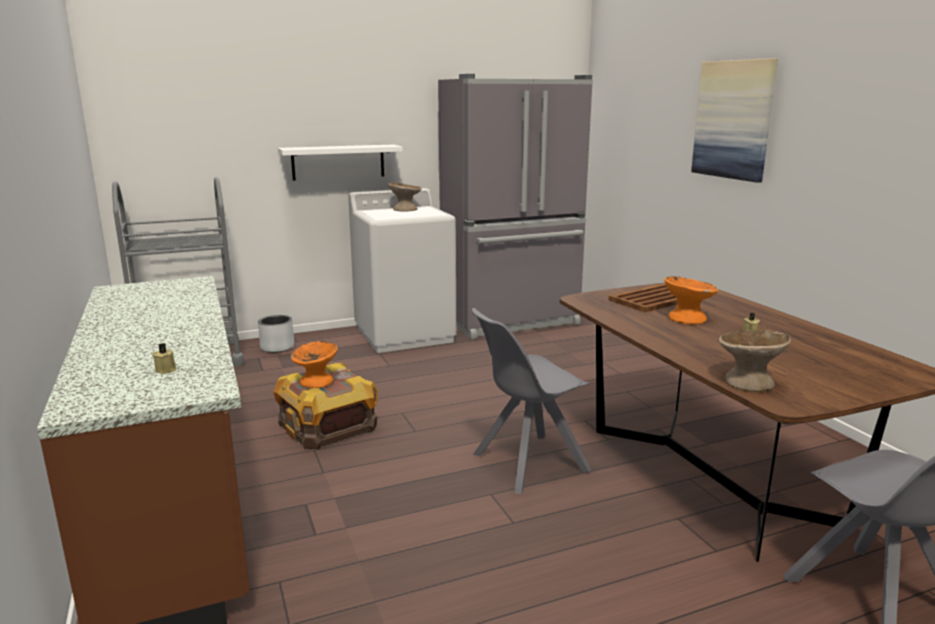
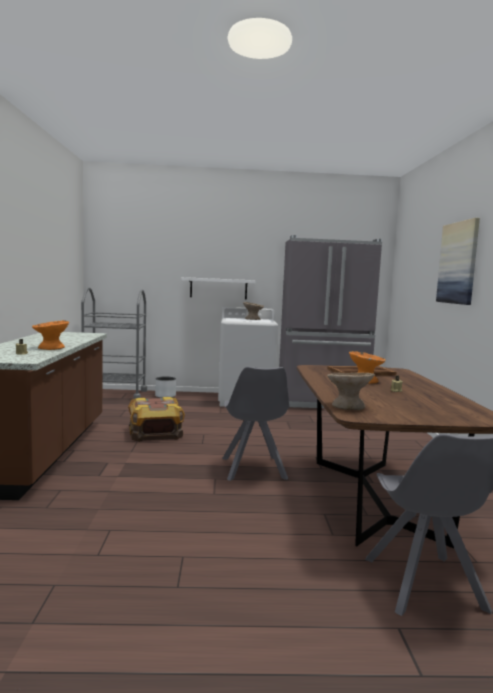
camera: 20 degrees right, 10 degrees down
(316, 381) = (149, 402): orange bowl -> orange bowl (51, 348)
(527, 463) = (253, 469): grey chair -> grey chair turned 90 degrees counterclockwise

